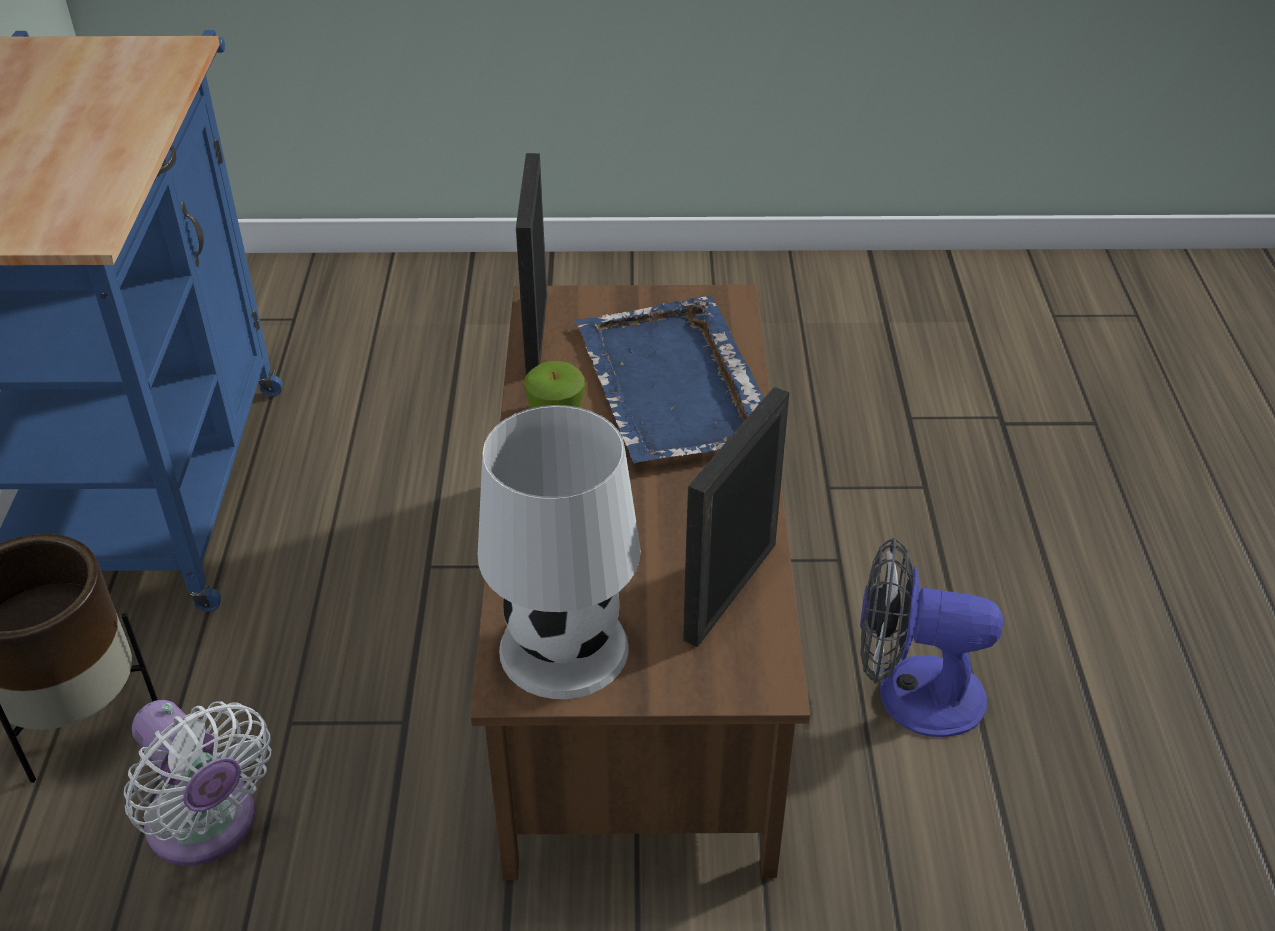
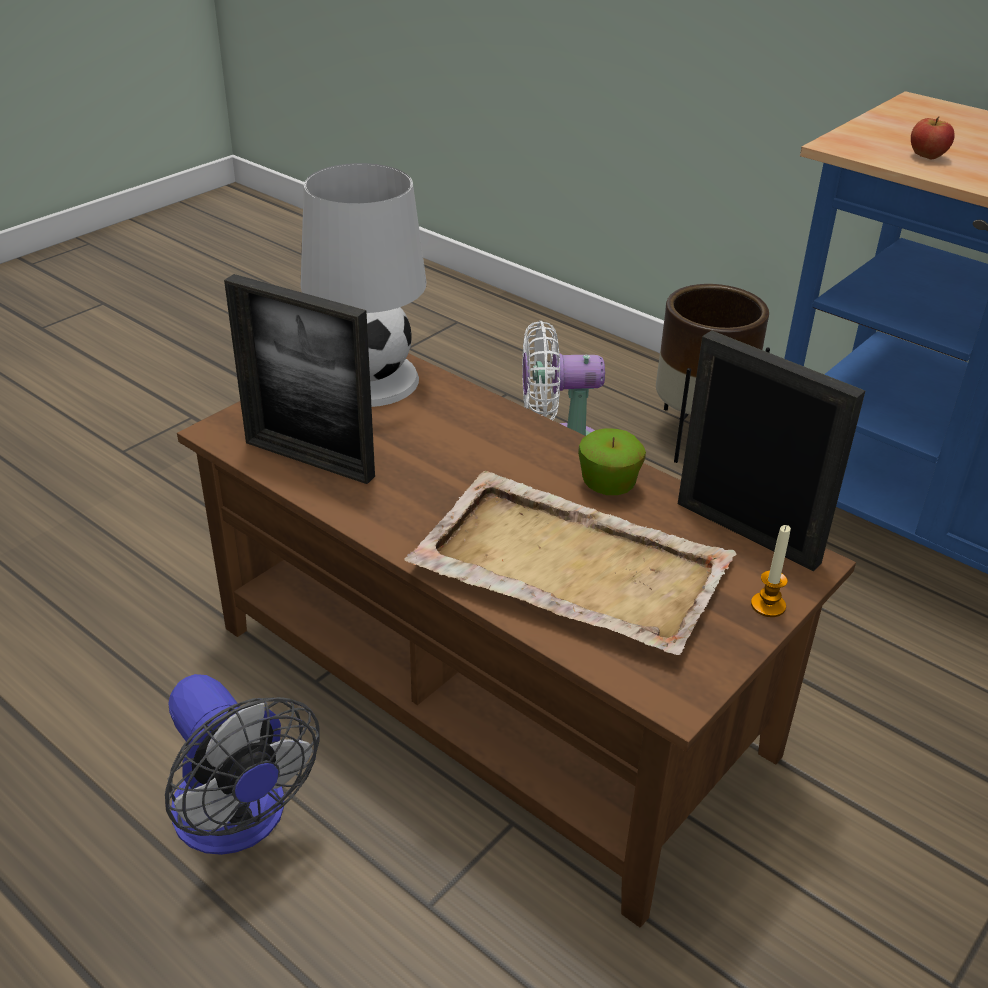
camera: 130 degrees right, 5 degrees down
(78, 186) = (927, 156): none -> apple
(606, 299) = (768, 605): none -> candle
(674, 387) = (568, 566): blue tray -> beige tray
(730, 591) = (309, 459): picture frame -> picture frame turned 135 degrees clockwise
(911, 693) = (239, 821): fan -> fan turned 90 degrees clockwise

